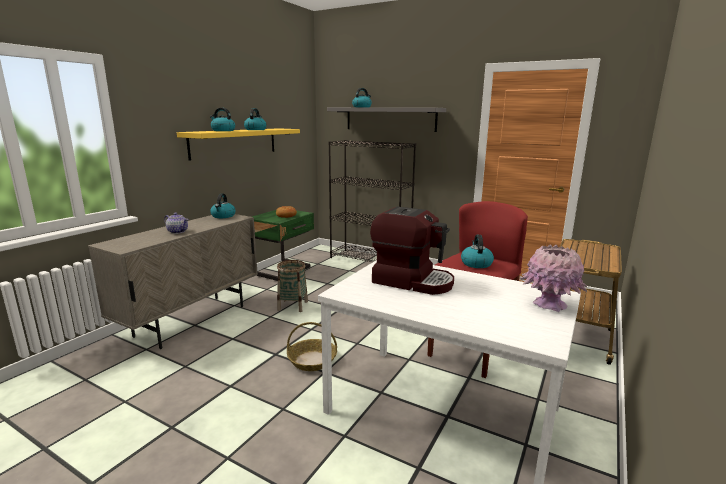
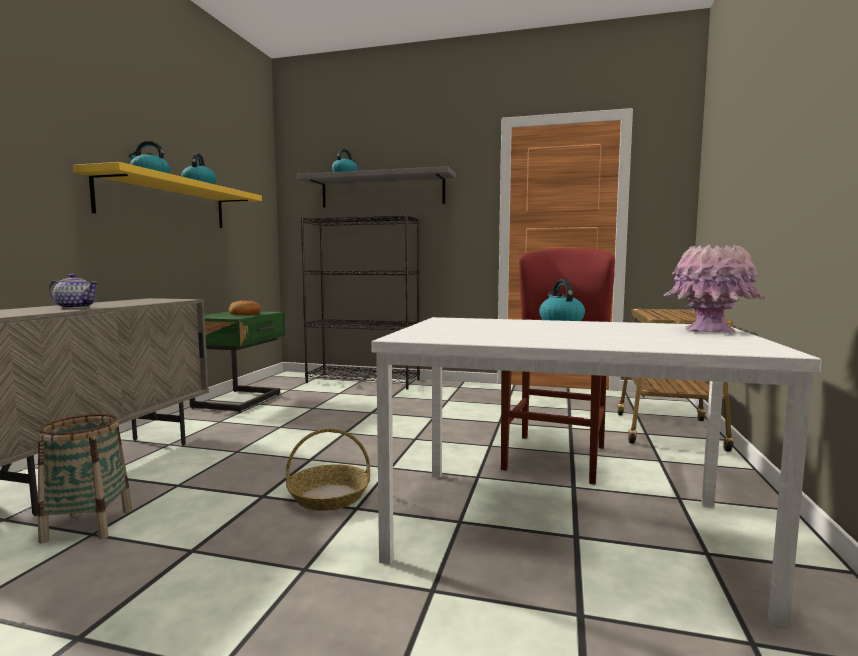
camera: 15 degrees left, 10 degrees down
(223, 216) = (151, 299): kettle -> none
(292, 305) = (269, 436): basket -> basket (88, 525)
(412, 281) = (502, 327): coffee machine -> none

